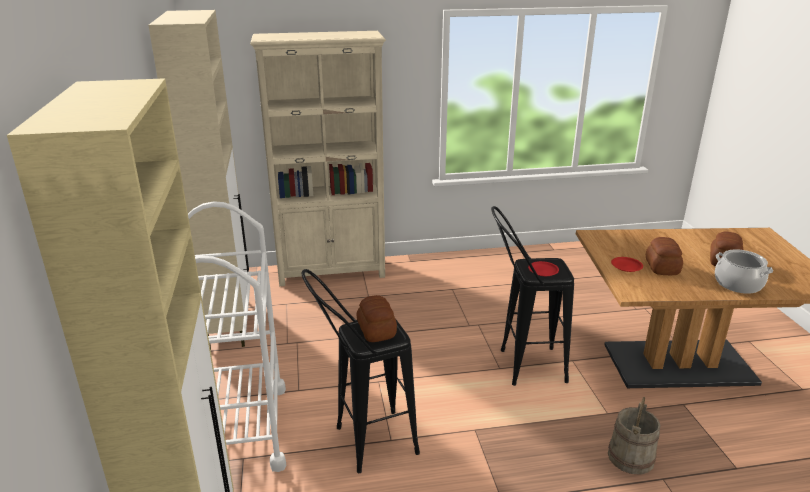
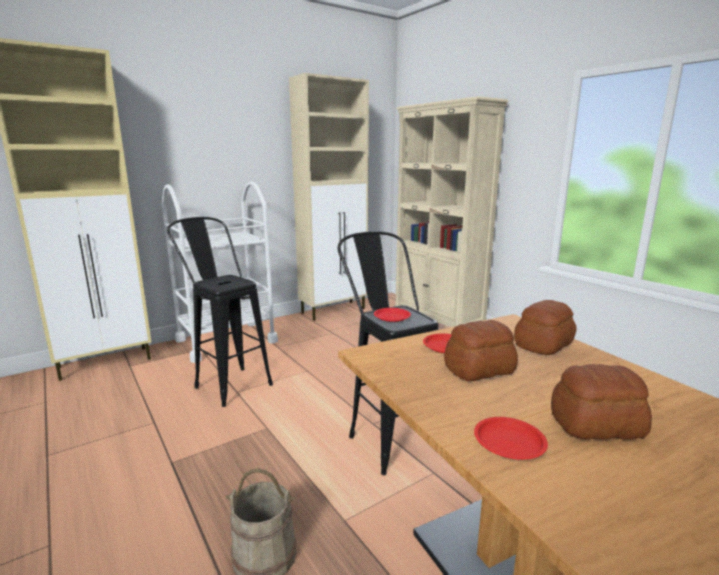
camera: 65 degrees right, 10 degrees down
(376, 330) = (227, 282): bread -> bread (542, 344)
(738, 284) = (509, 442): cooking pot -> red plate

